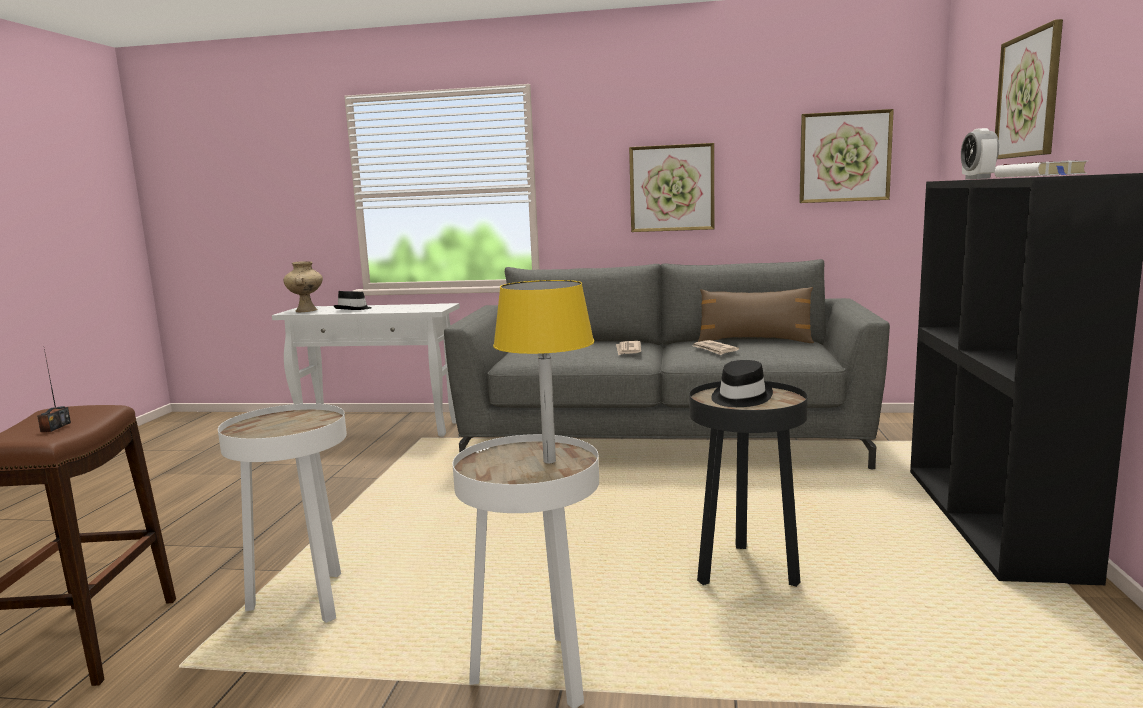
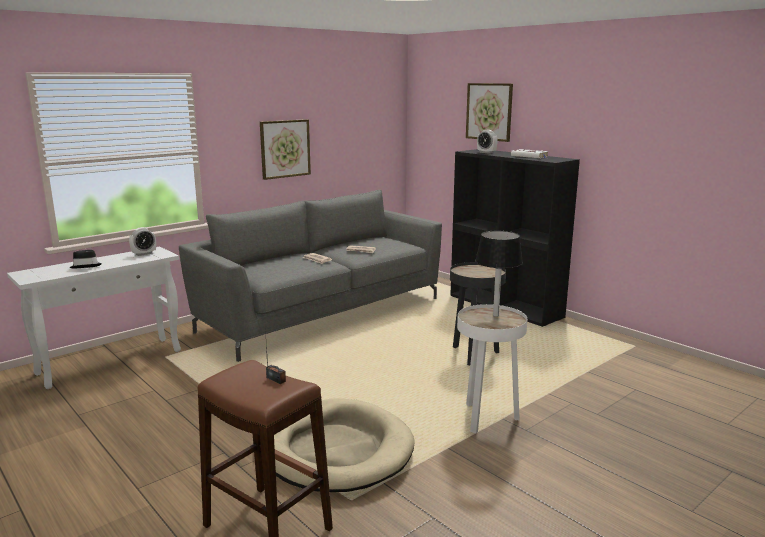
camera: 50 degrees left, 5 degrees up
(305, 601) = (334, 450): white side table -> beige dog bed
(307, 310) = (41, 275): beige vase -> none
(423, 306) = (144, 254): none -> alarm clock
(550, 461) = (495, 315): yellow table lamp -> black table lamp
(740, 398) = (473, 272): black hat -> none
(754, 341) = (363, 241): brown pillow -> none
(844, 157) = (369, 128): picture -> none

